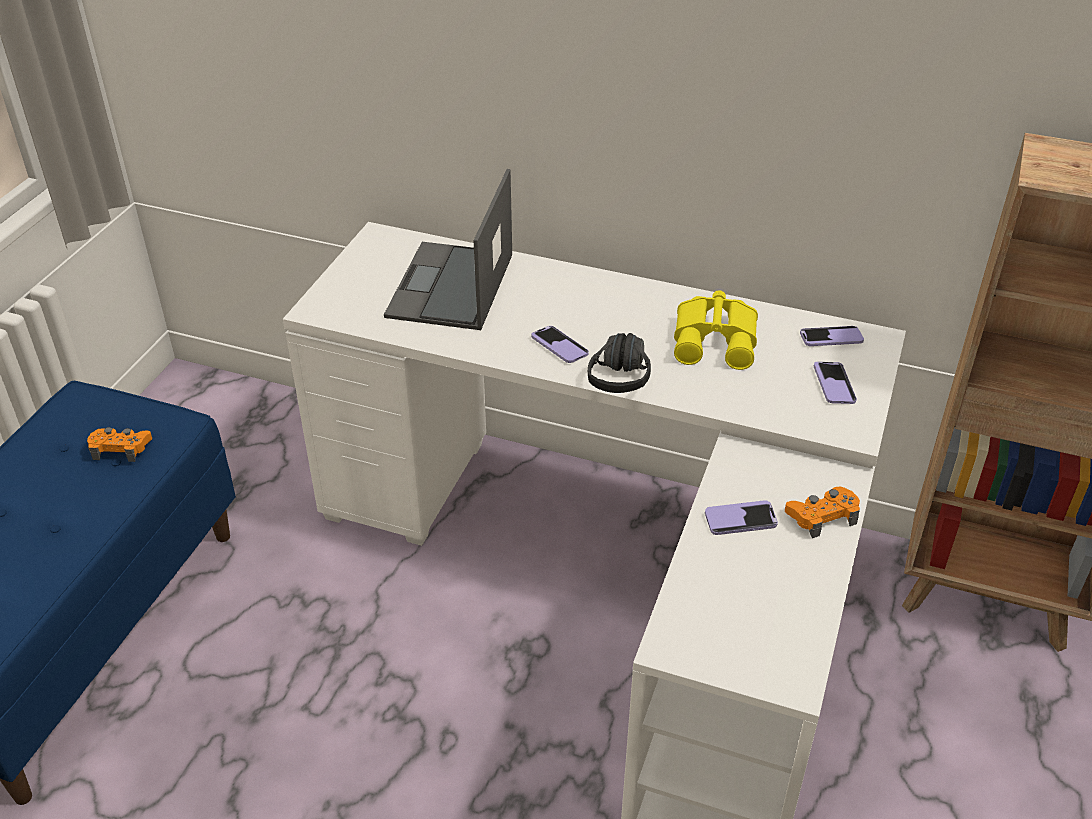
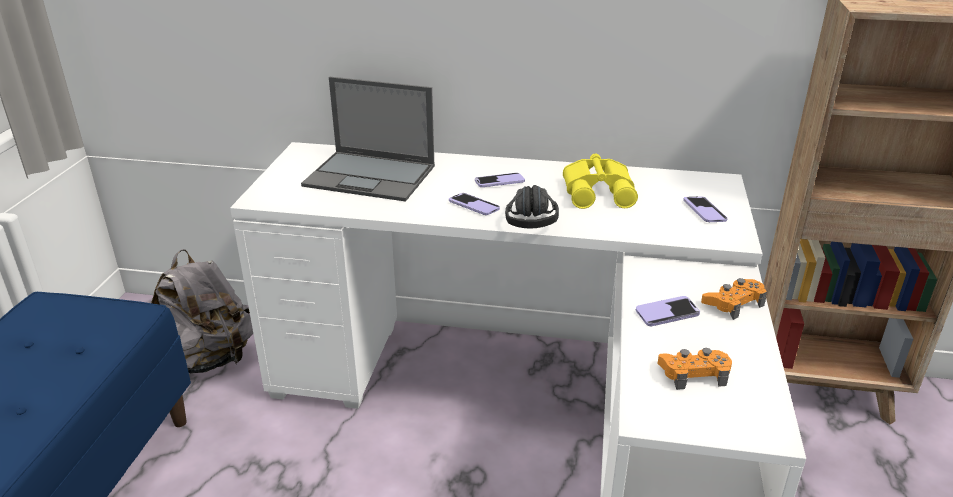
camera: 10 degrees left, 10 degrees down
(121, 448) = (84, 338): orange game controller -> orange game controller (693, 373)
(261, 461) = (208, 360): none -> grey backpack
(451, 287) = (371, 176): laptop -> laptop turned 75 degrees counterclockwise
(831, 338) = (687, 183): phone -> phone (499, 181)

